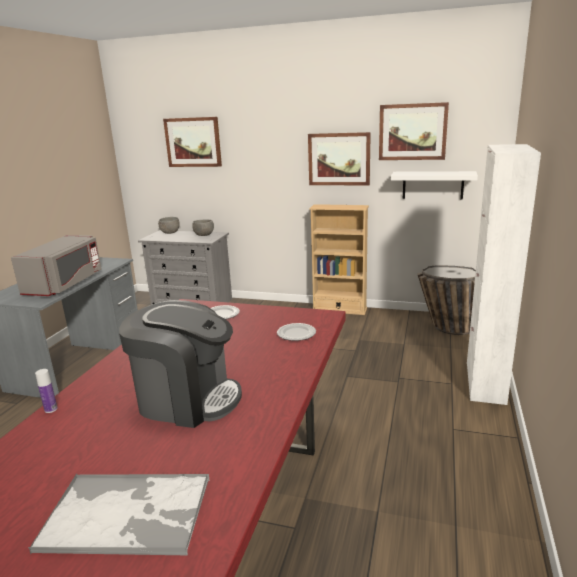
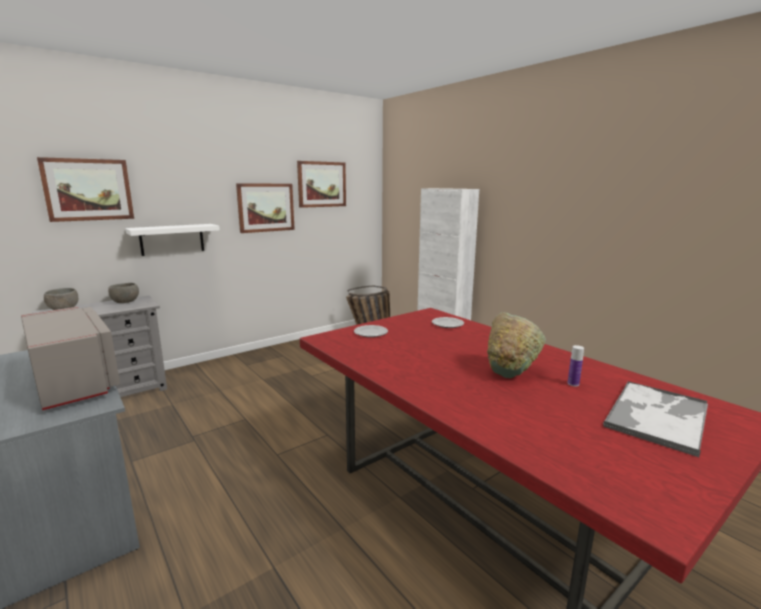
camera: 55 degrees left, 5 degrees down
(51, 409) = (467, 423): bottle -> bottle (573, 384)
(187, 399) = (509, 371): coffee machine -> green bowl
(339, 309) = (280, 347): beige bookcase -> none
(432, 185) = (338, 226): white shelf -> white shelf (172, 239)

